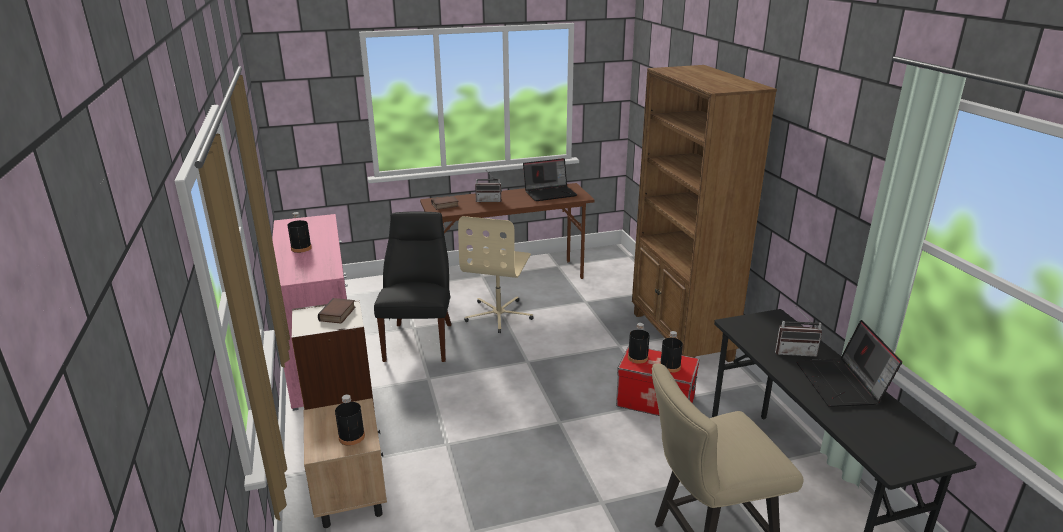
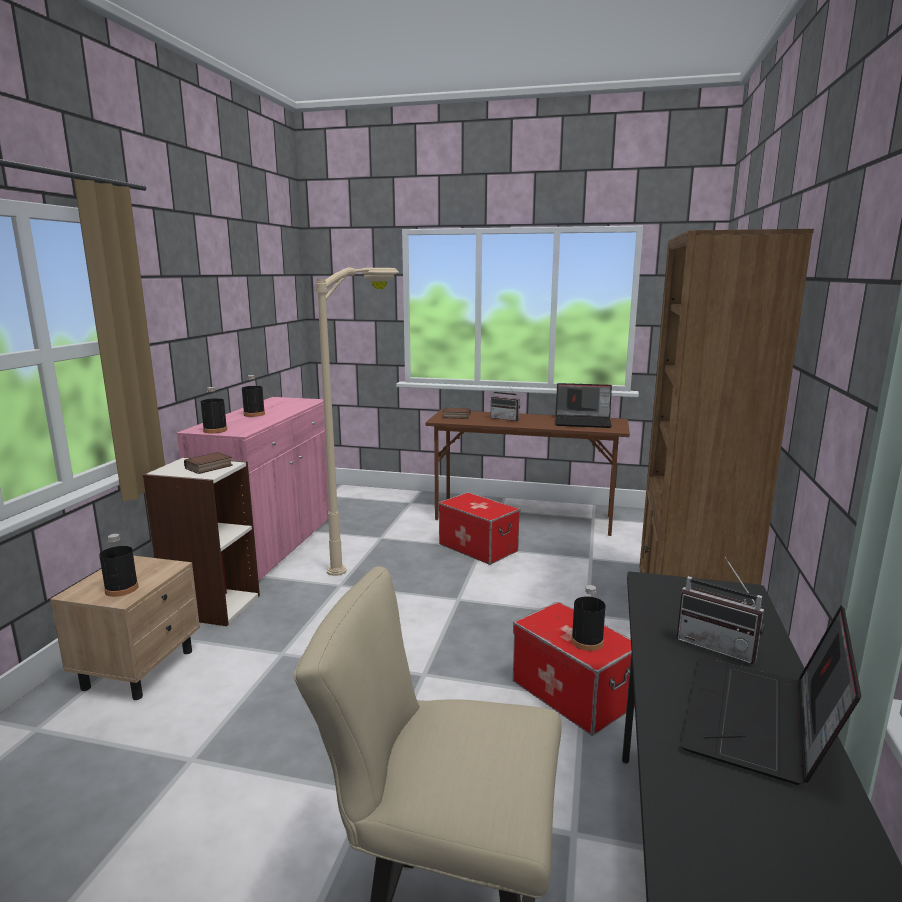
camera: 30 degrees right, 10 degrees down
(420, 340) = (373, 549): black chair -> beige floor lamp
(499, 315) = (477, 547): beige office chair -> storage box
(637, 357) = (553, 618): black bottle -> black bottle (215, 430)

